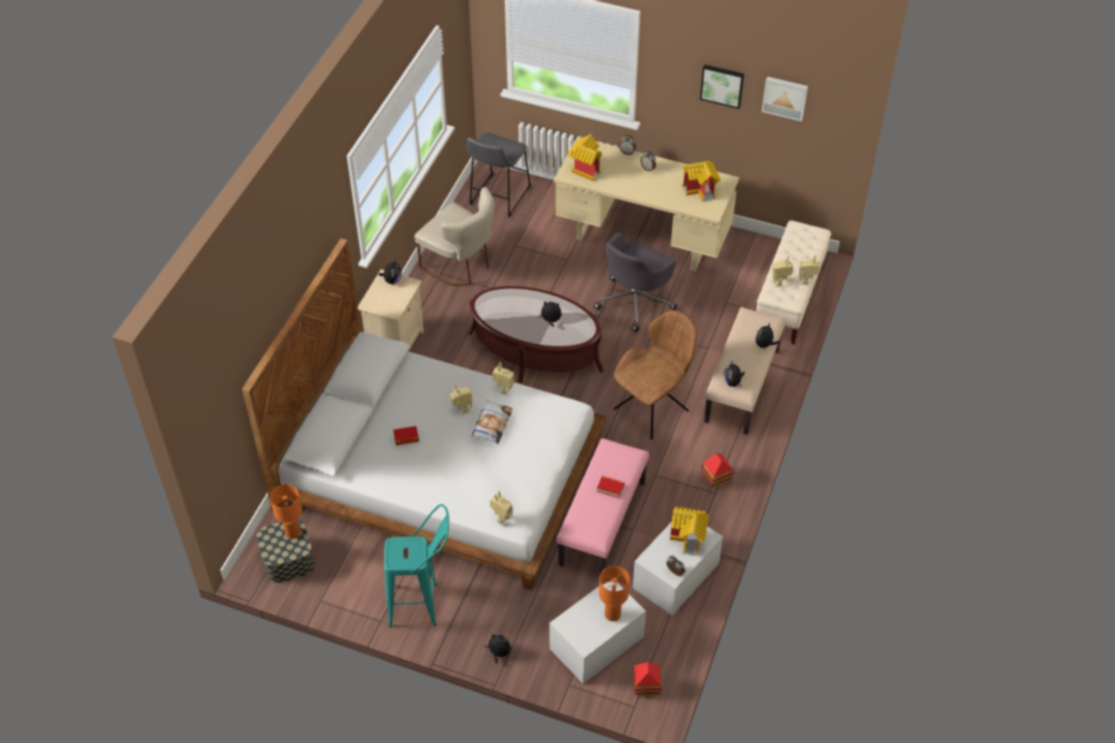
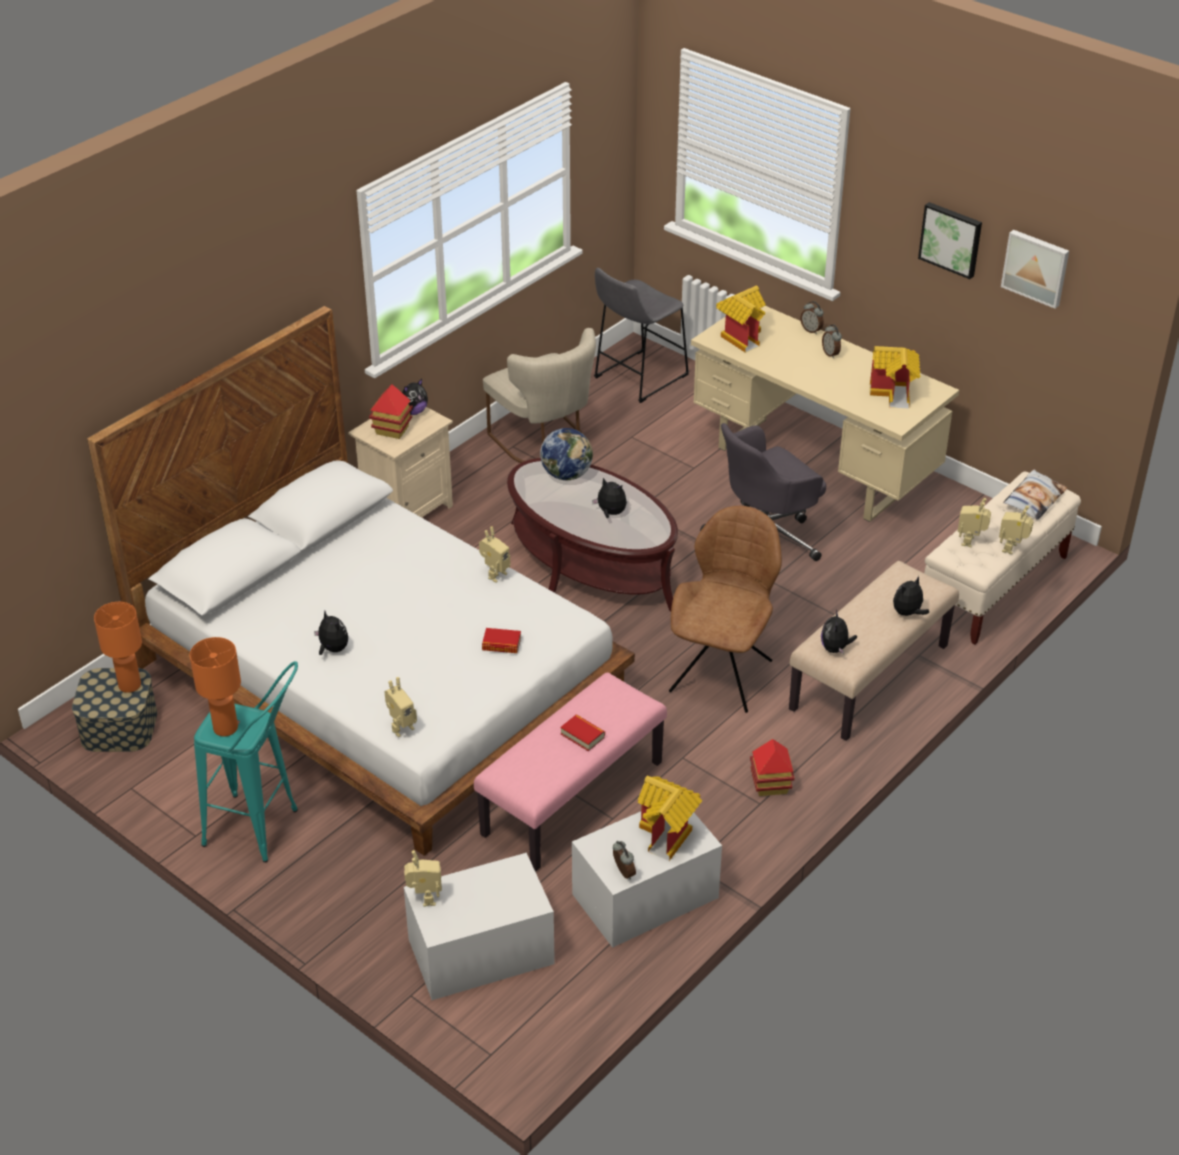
camera: 20 degrees right, 10 degrees down
(406, 438) = (329, 598): book -> book (501, 644)
(462, 409) = (423, 584): toy robot -> toy robot (424, 898)
(491, 424) = (454, 611): pillow -> pillow (1034, 499)
(498, 653) = (333, 924): plush toy -> plush toy (332, 649)
(508, 298) = (567, 474): none -> globe
(612, 614) = (500, 902): orange table lamp -> orange table lamp (225, 728)
(646, 687) = (522, 1033): toy house -> toy house (392, 430)
(653, 408) = (722, 673): brown chair -> brown chair turned 45 degrees counterclockwise

